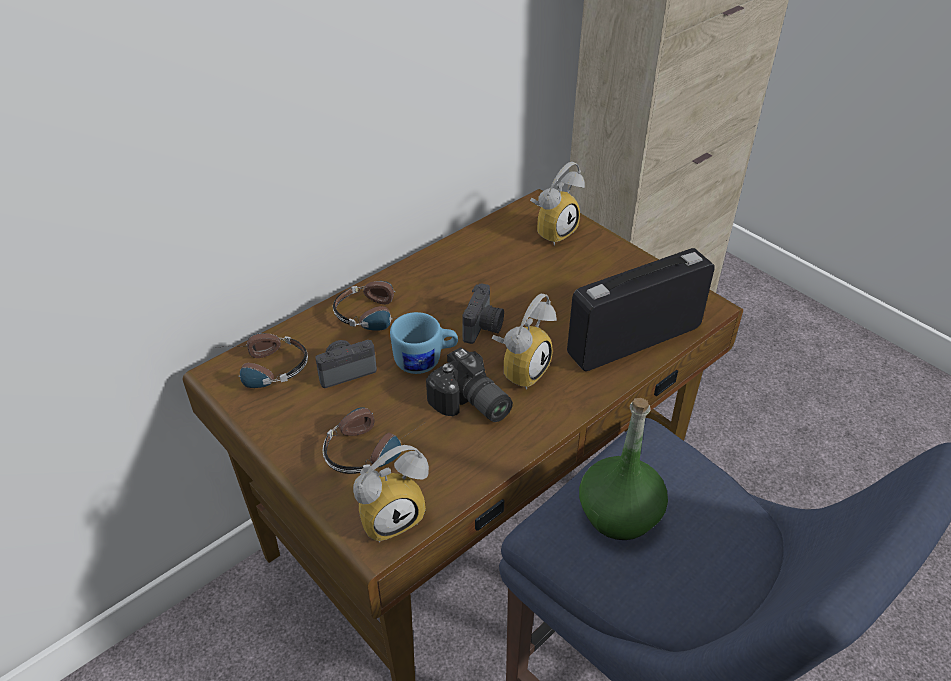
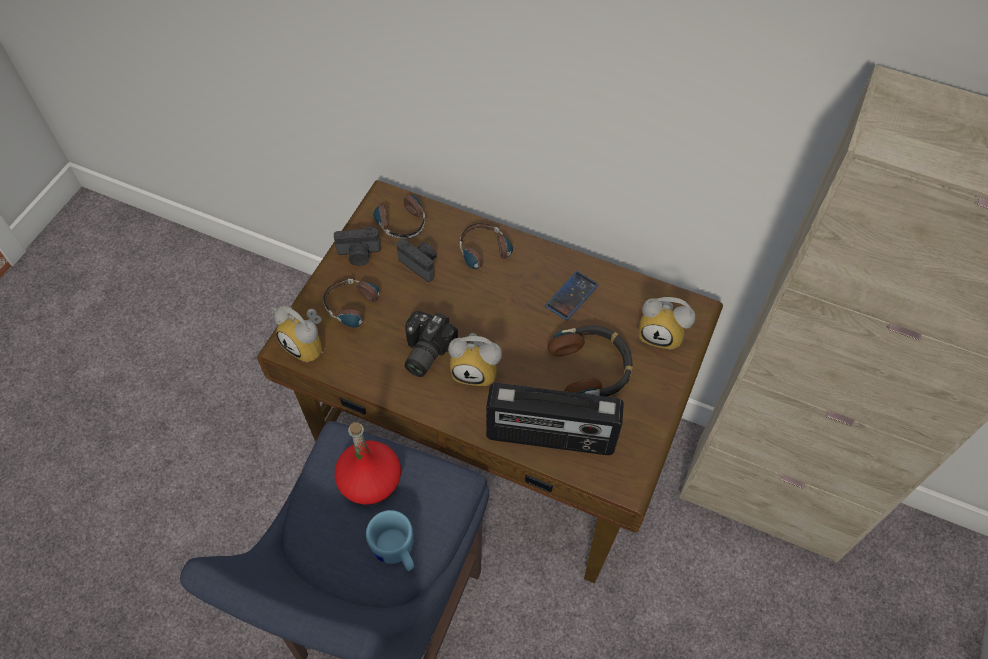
camera: 65 degrees right, 15 degrees up
(425, 361) = (454, 307): blue mug -> blue mug (396, 552)
(472, 271) = (571, 296): none -> phone
(484, 327) = (509, 329): camera -> camera (359, 255)
(566, 286) = (591, 368): none -> headphones
(619, 513) = (370, 481): green bottle -> red bottle
(633, 340) = (550, 437): radio -> radio turned 150 degrees clockwise

